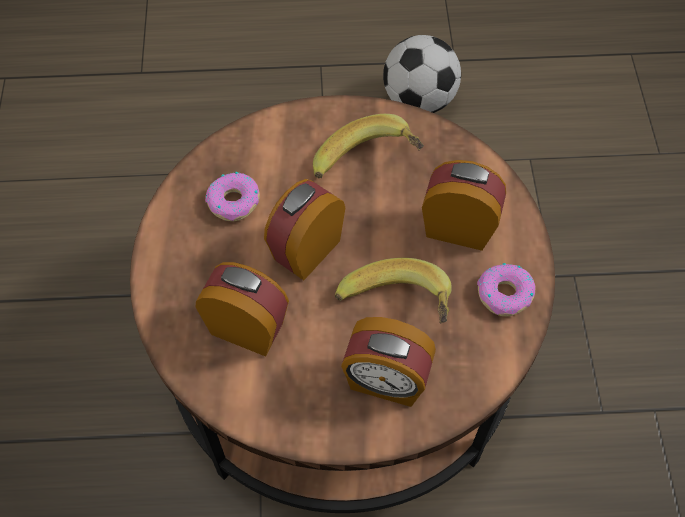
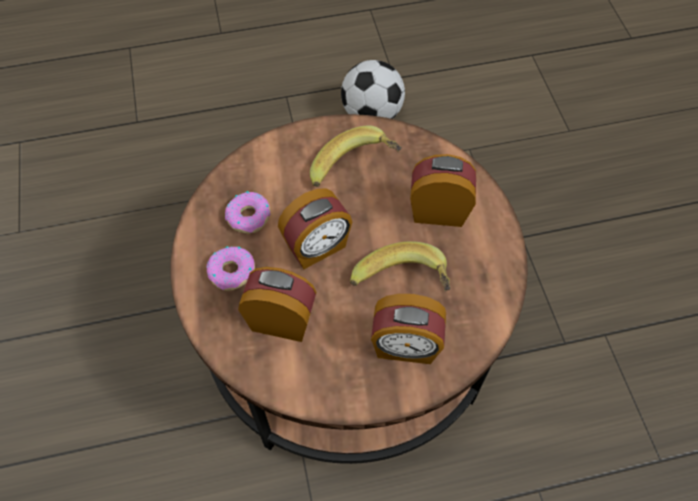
camera: 10 degrees left, 0 degrees up
(306, 249) = (317, 247): alarm clock -> alarm clock turned 150 degrees counterclockwise
(505, 294) = (487, 259): donut -> donut (232, 272)

